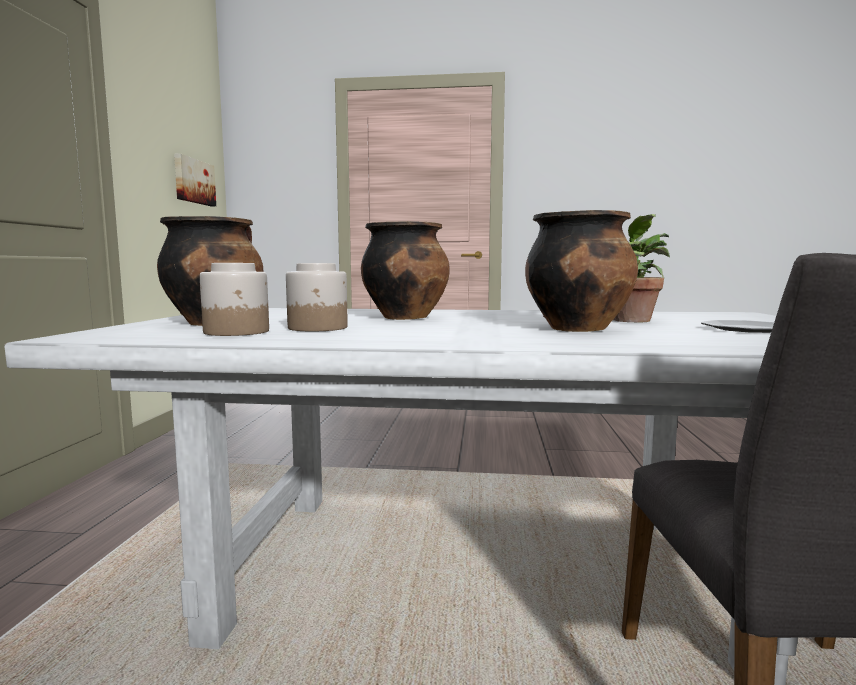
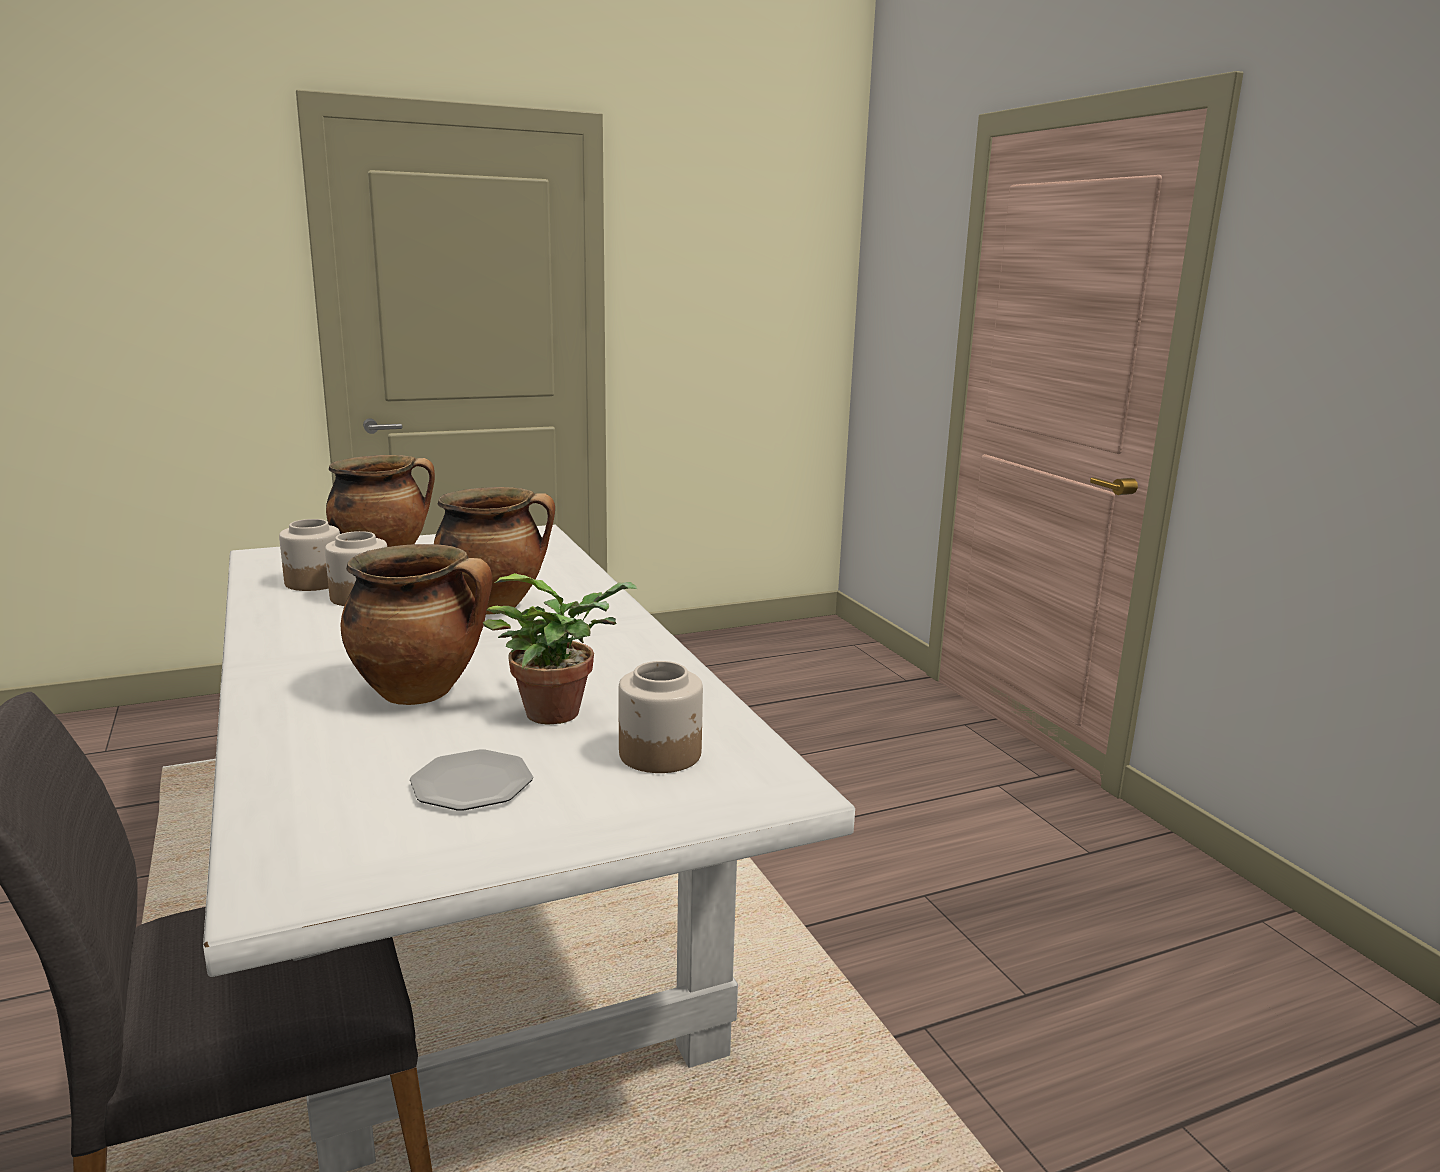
camera: 60 degrees right, 10 degrees up
(193, 181) = (769, 306): picture -> none
(697, 317) = (661, 754): none -> jar

